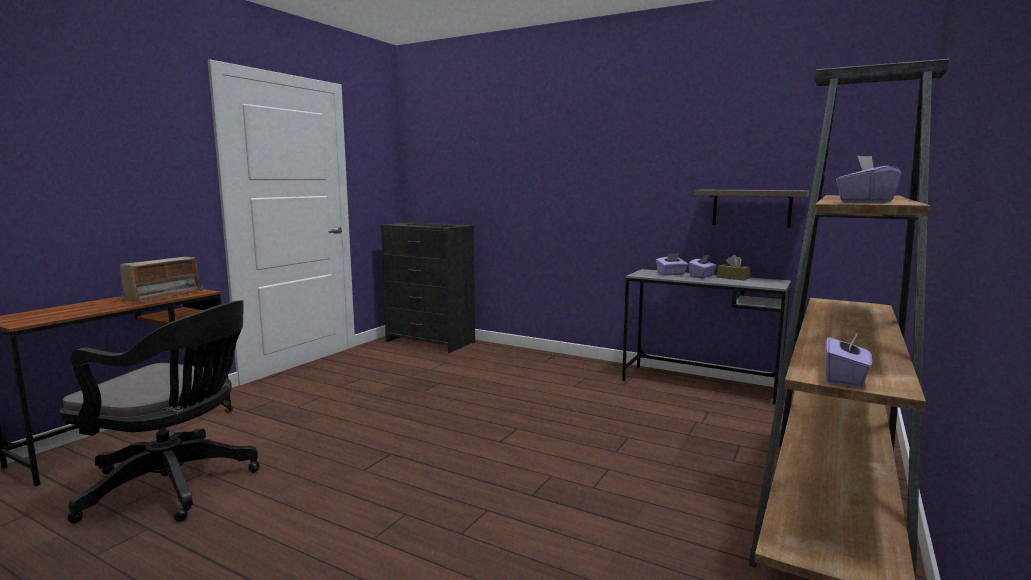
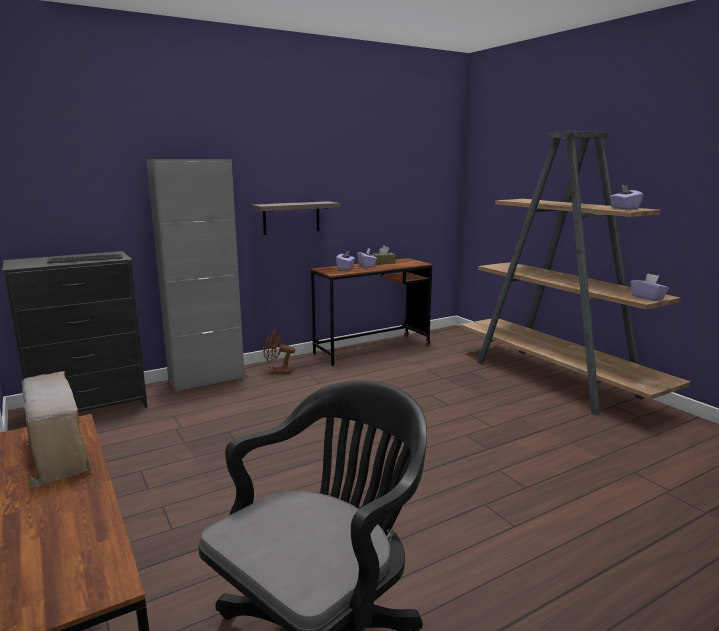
camera: 60 degrees left, 5 degrees up
(517, 352) = (206, 380): none -> grey cabinet
(571, 367) = (277, 372): none -> brown fan
(700, 385) = (372, 349): grey desk -> brown desk
(751, 208) = (382, 208): shelf -> shelf (291, 218)

